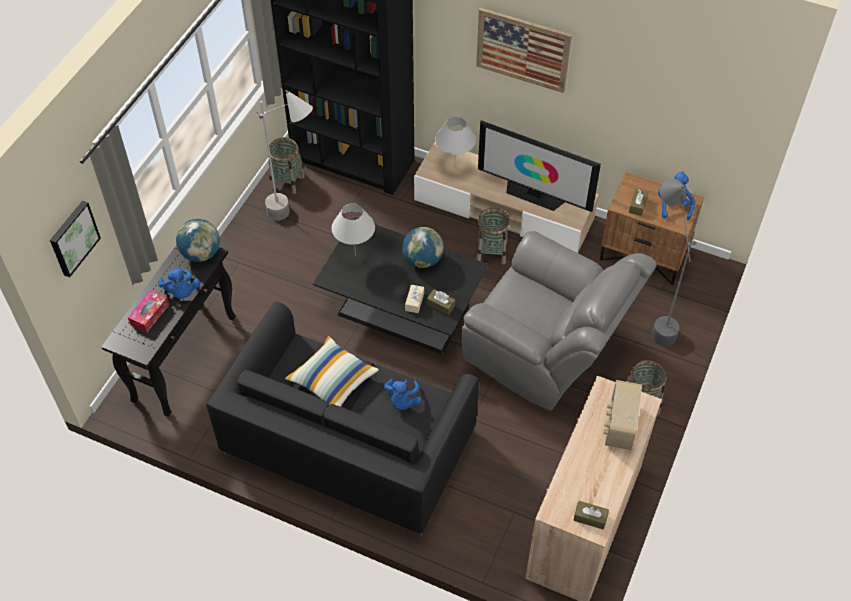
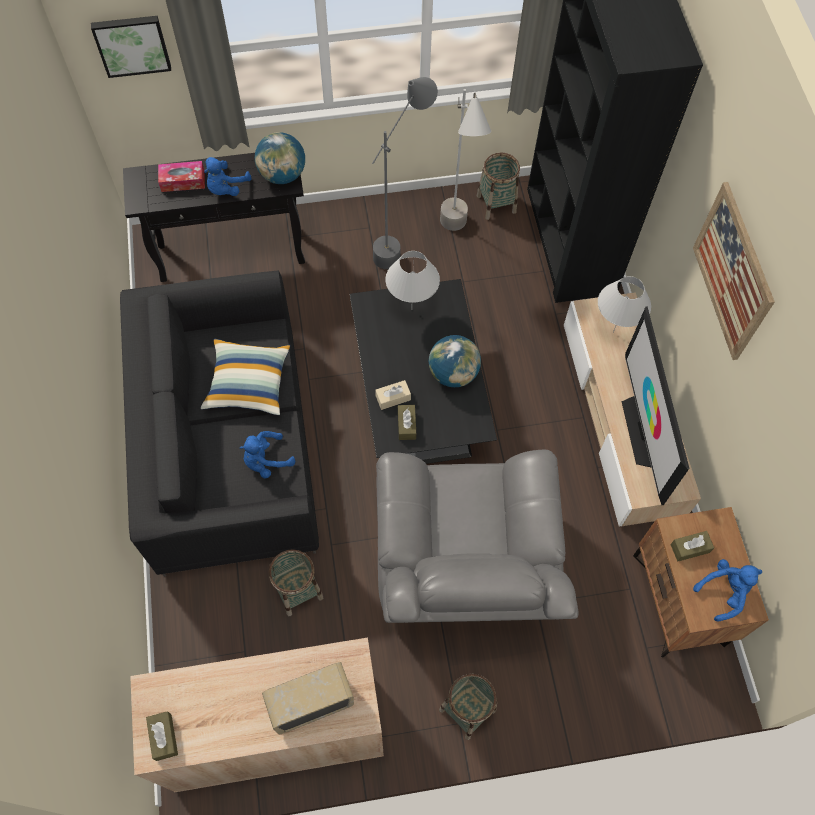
camera: 55 degrees right, 10 degrees up
(491, 252) = (556, 438): basket -> basket (298, 590)
(655, 319) = (596, 663): grey floor lamp -> grey floor lamp (401, 242)

